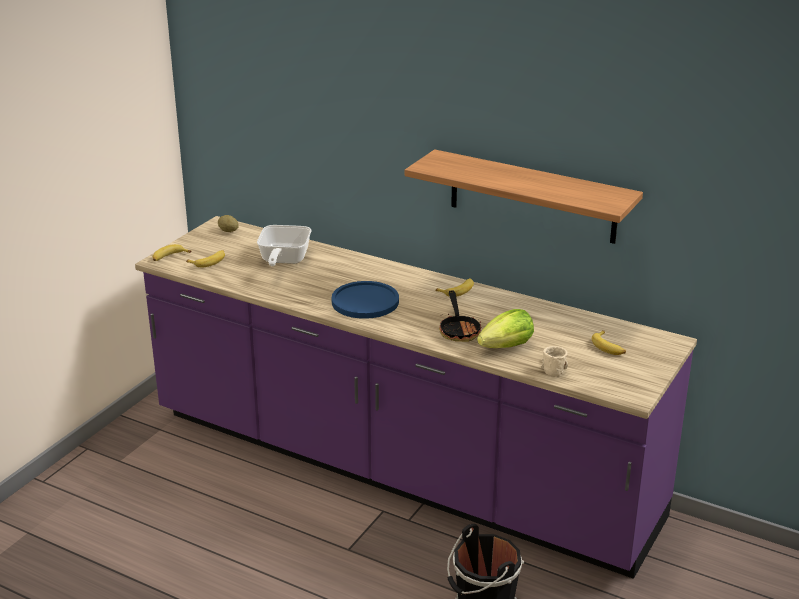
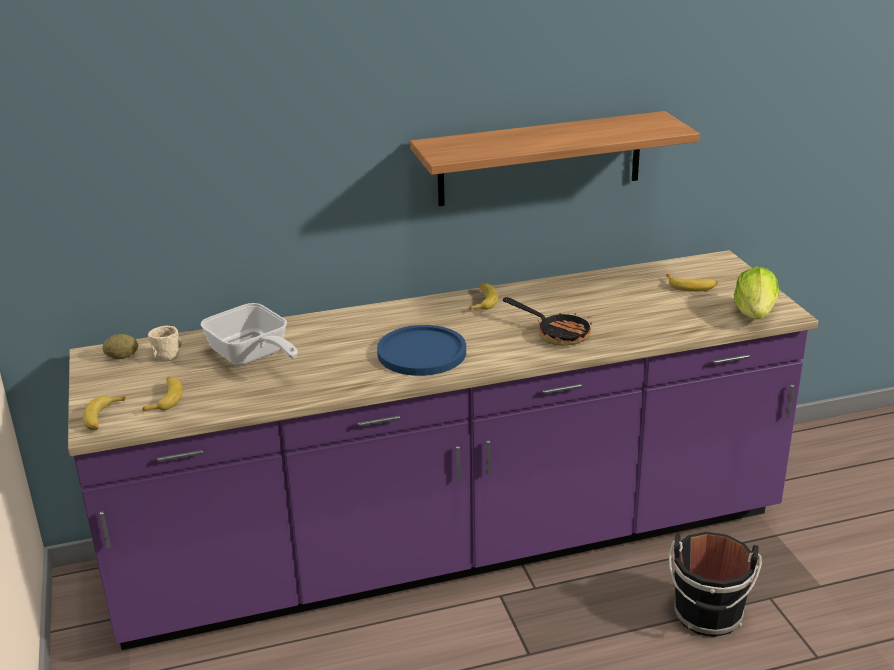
camera: 45 degrees left, 0 degrees up
(507, 347) = (622, 326): lettuce -> lettuce (755, 314)
(551, 368) = (690, 325): beige mug -> beige mug (161, 354)

